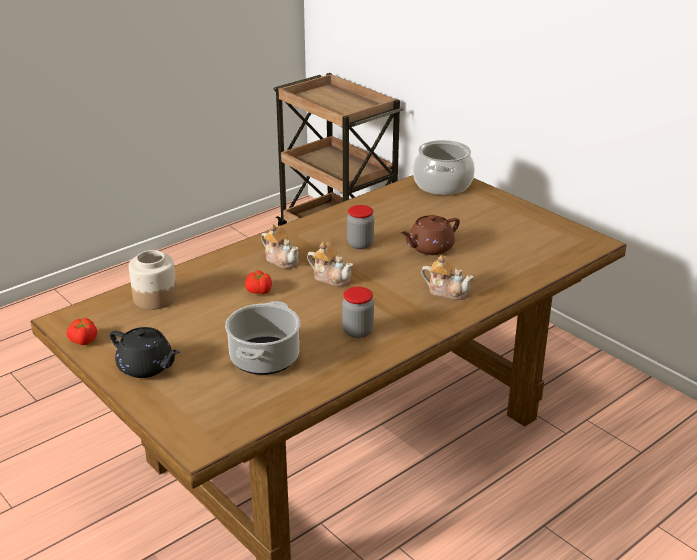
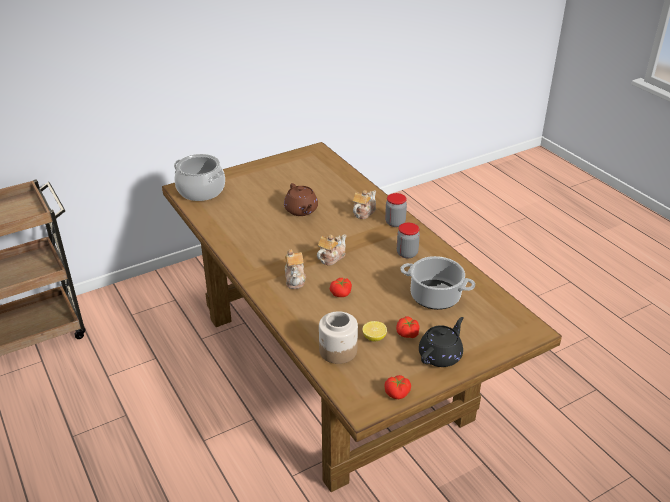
camera: 80 degrees left, 5 degrees up
(178, 319) = (374, 338): none -> lemon
(186, 341) = (407, 334): none -> tomato
(281, 260) = (295, 279): teapot -> teapot turned 120 degrees clockwise
(360, 244) = (284, 239): jar -> jar (395, 223)

